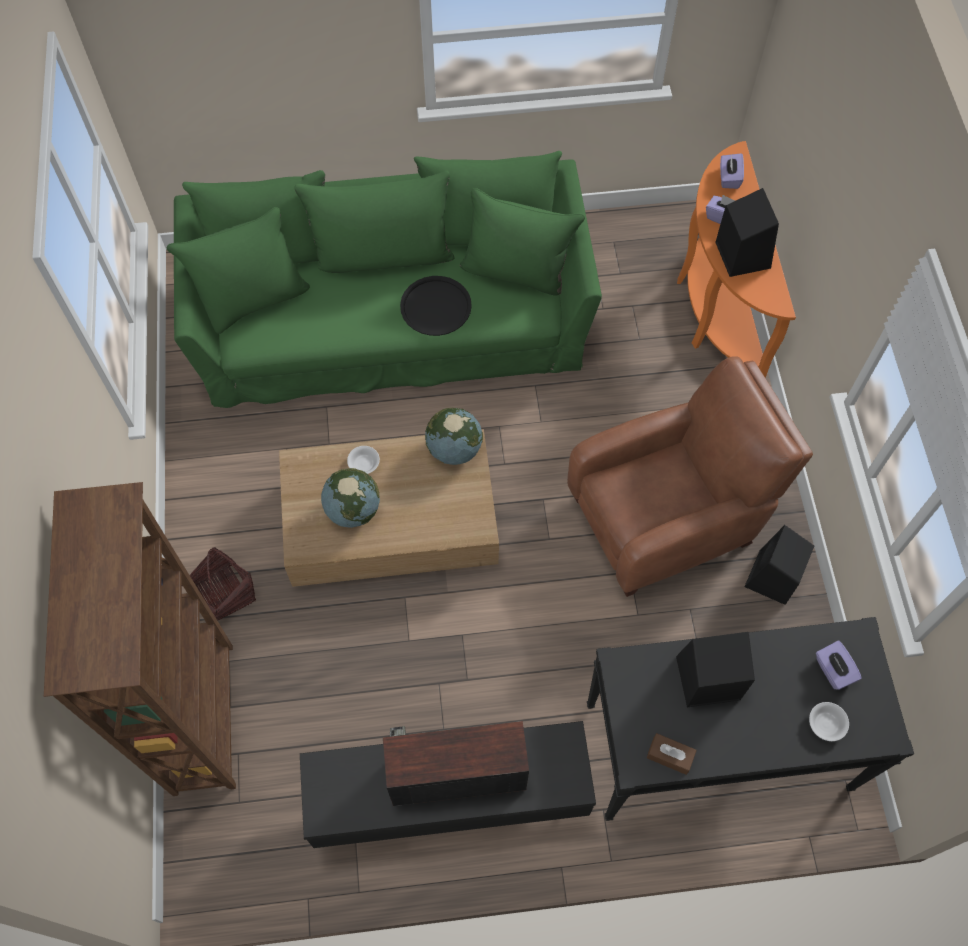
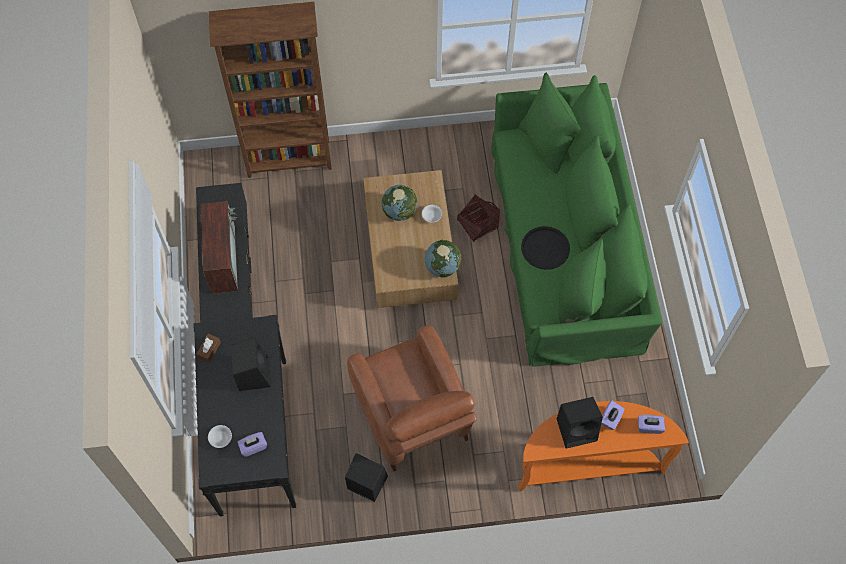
camera: 90 degrees right, 0 degrees up
(224, 594) = (364, 162): basket -> basket (477, 225)

